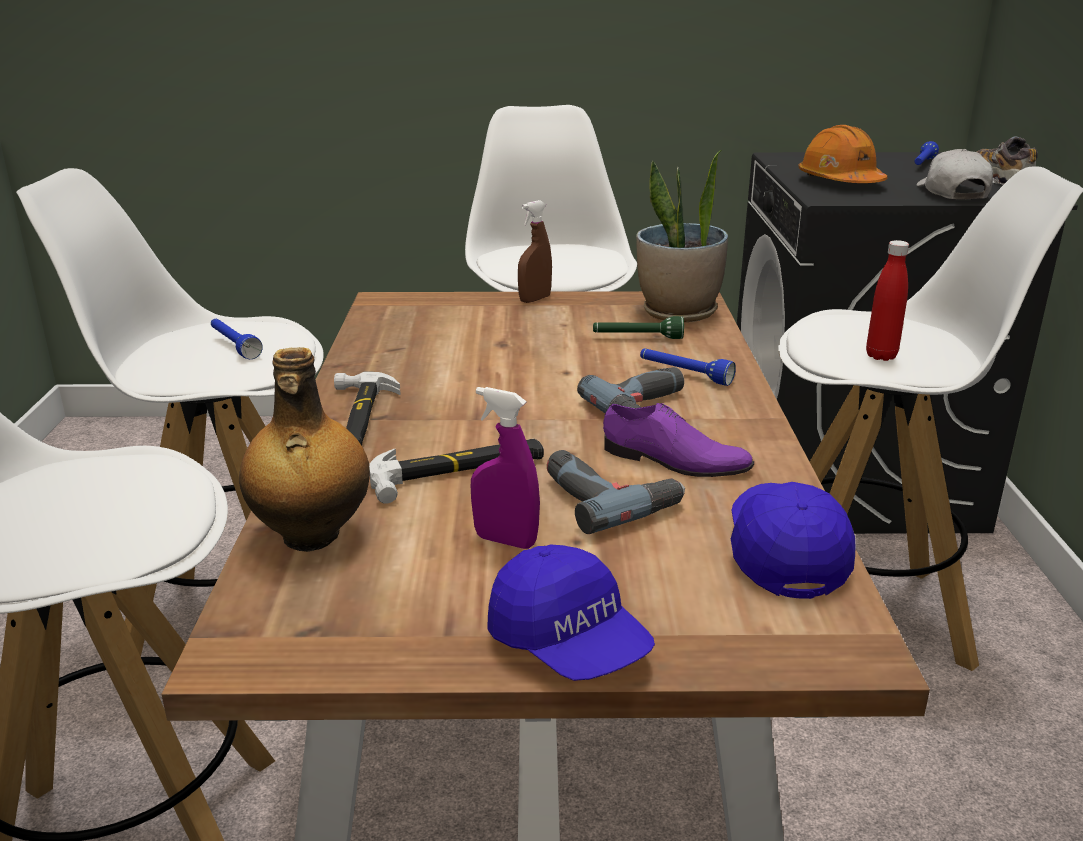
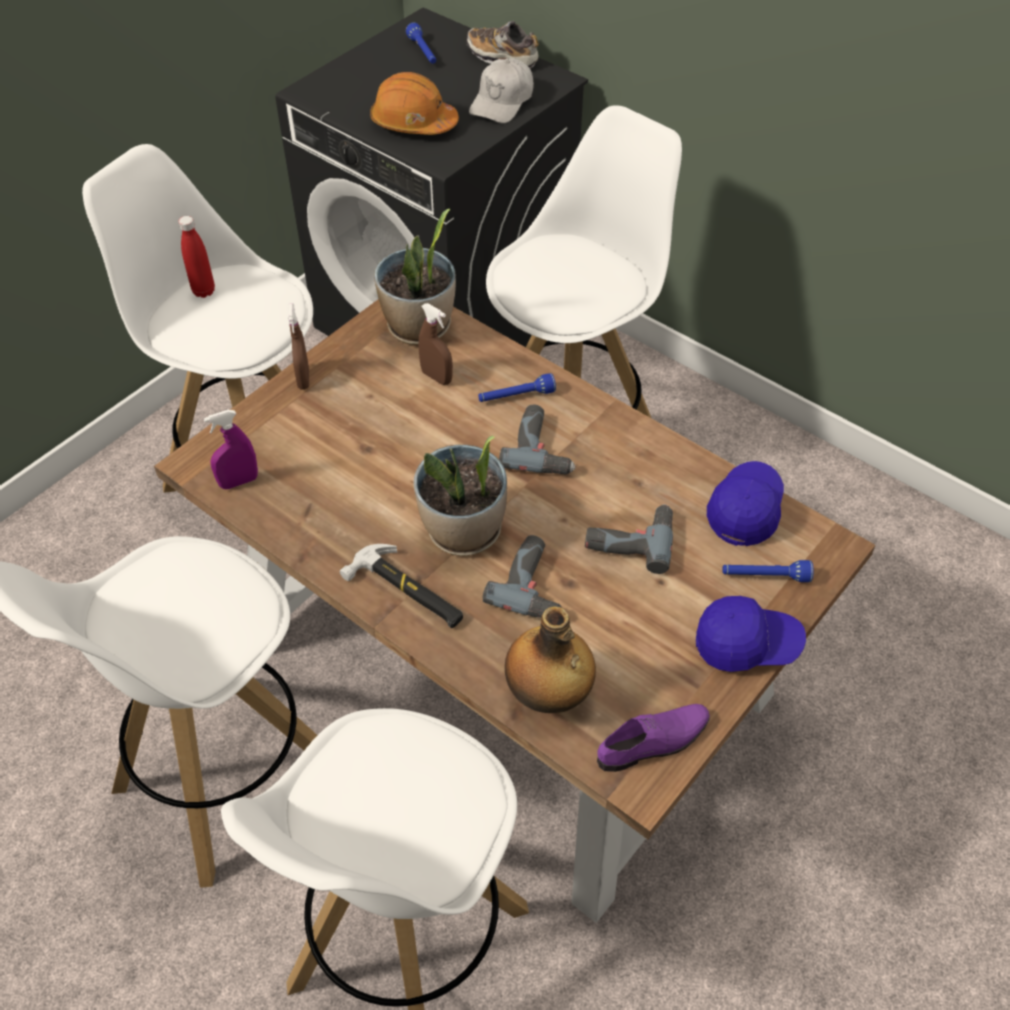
camera: 50 degrees left, 25 degrees up
(234, 346) = (191, 600): blue flashlight -> blue flashlight (765, 576)
(458, 472) = (535, 585): hammer -> power drill
(473, 414) = (463, 532): none -> potted plant
(505, 540) = (633, 611): purple spray bottle -> purple spray bottle (239, 482)
(637, 338) = (436, 377): green flashlight -> brown spray bottle
(674, 460) = (617, 482): purple shoe -> purple shoe (654, 742)
(784, 553) = (745, 510): blue cap -> blue cap turned 75 degrees clockwise
(881, 356) = (588, 296): red bottle -> red bottle (204, 291)
(951, 193) = (502, 102): white cap -> white cap turned 105 degrees counterclockwise

